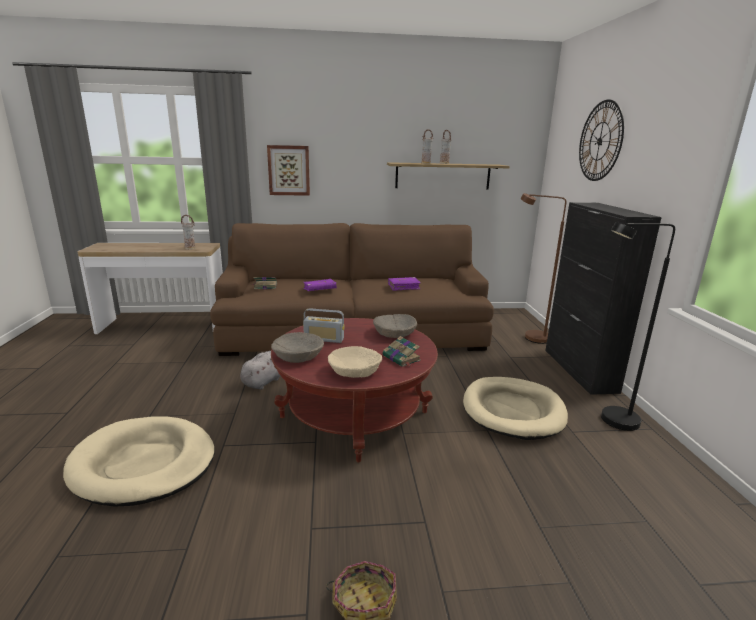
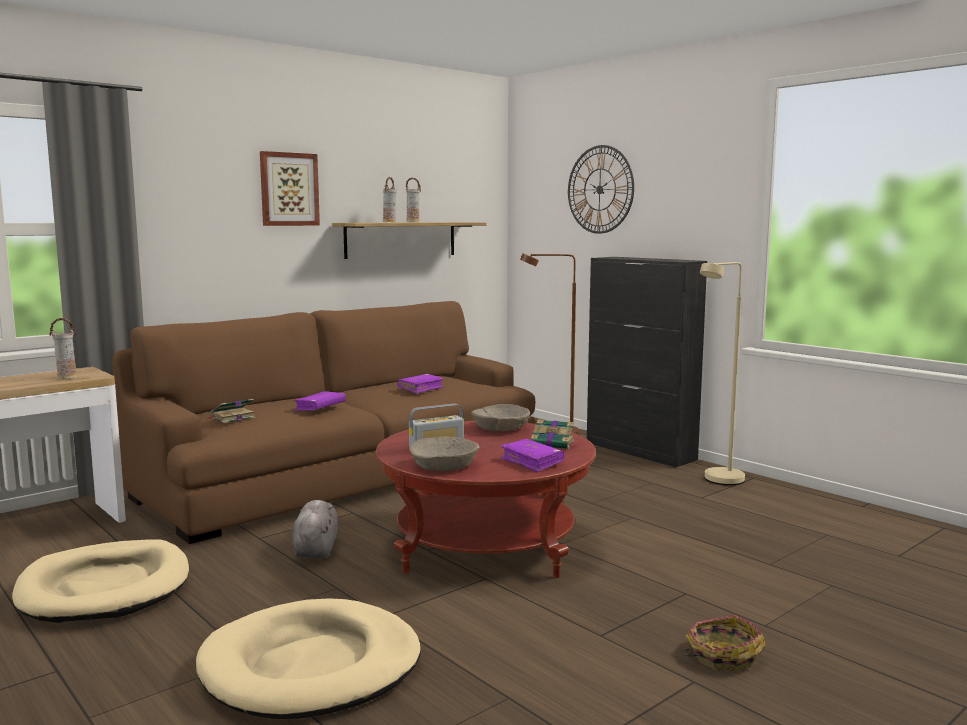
camera: 35 degrees left, 10 degrees down
(289, 170) = (193, 239): picture -> picture (289, 189)
(354, 371) = (532, 462): beige bowl -> purple book
(513, 411) = (632, 497): beige dog bed -> beige dog bed (105, 587)
(610, 421) = (718, 481): black floor lamp -> beige floor lamp

